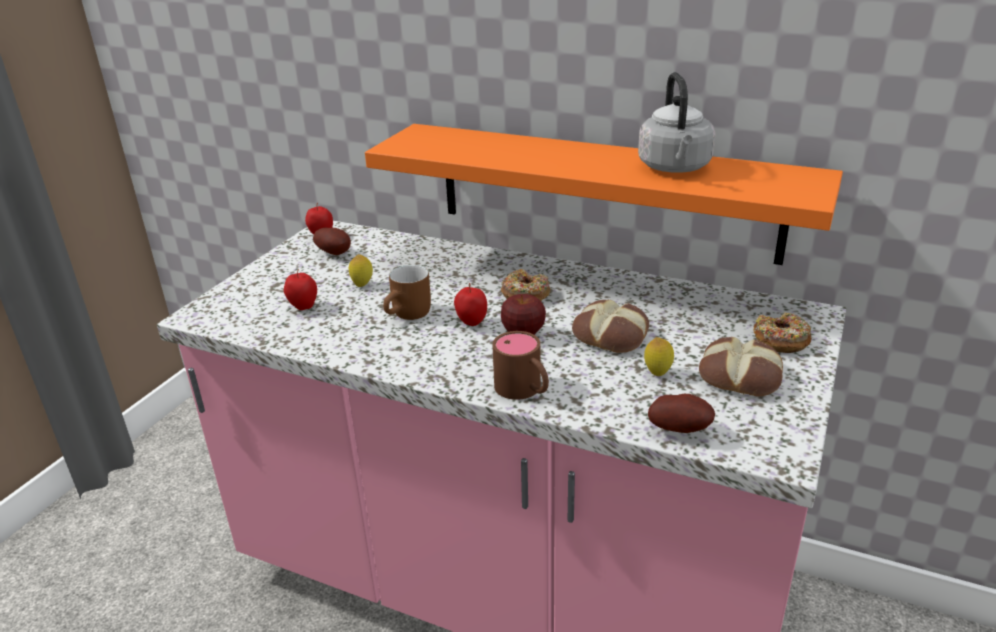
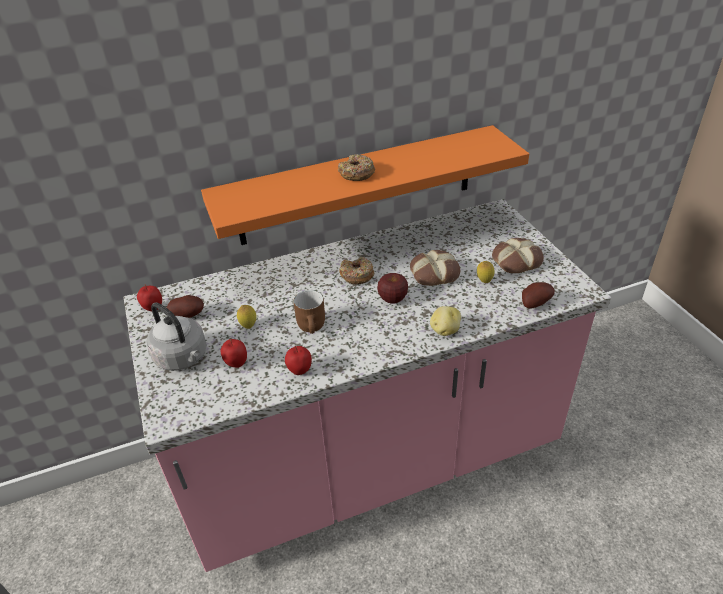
camera: 45 degrees left, 10 degrees up
(471, 323) = (356, 310): apple -> apple (300, 371)
(524, 390) = (444, 330): brown mug -> potato
(675, 168) = (421, 157): grey kettle -> grey kettle (183, 358)
(781, 340) = (505, 232): donut -> donut (357, 173)

